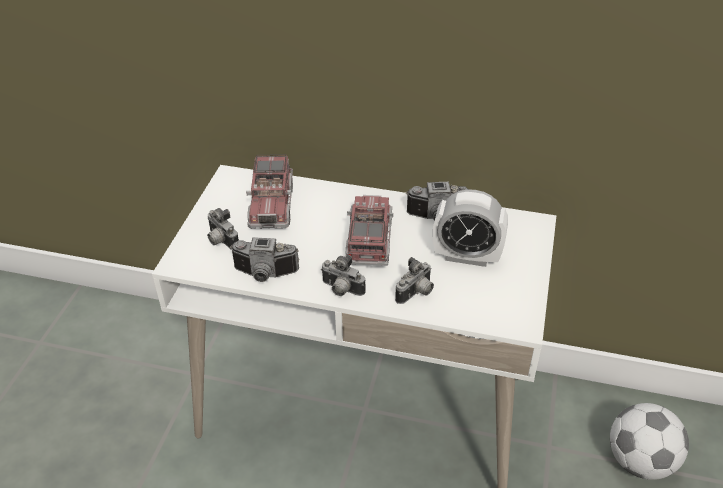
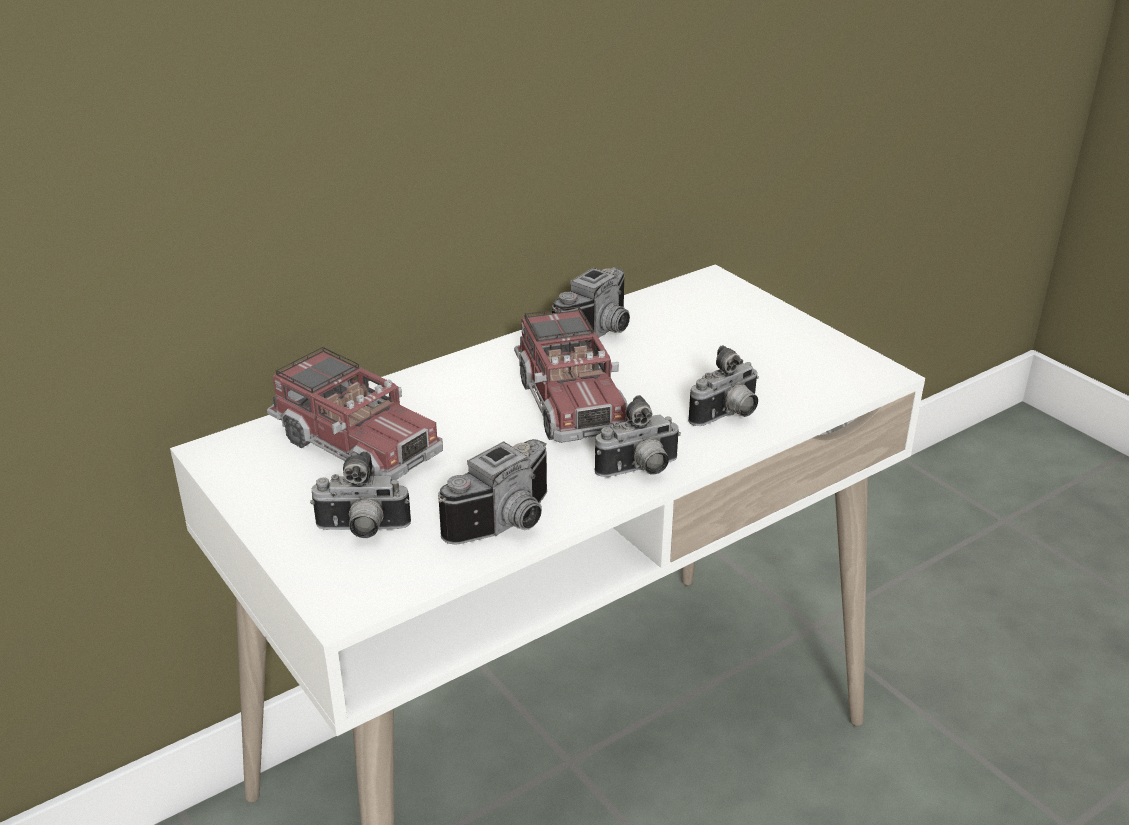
camera: 50 degrees left, 10 degrees down
(369, 241) = (570, 402): toy truck -> toy truck turned 150 degrees counterclockwise
(416, 293) = (727, 416): camera -> camera turned 60 degrees clockwise
(467, 256) = (706, 349): alarm clock -> none
(640, 461) = (902, 570): football -> none

